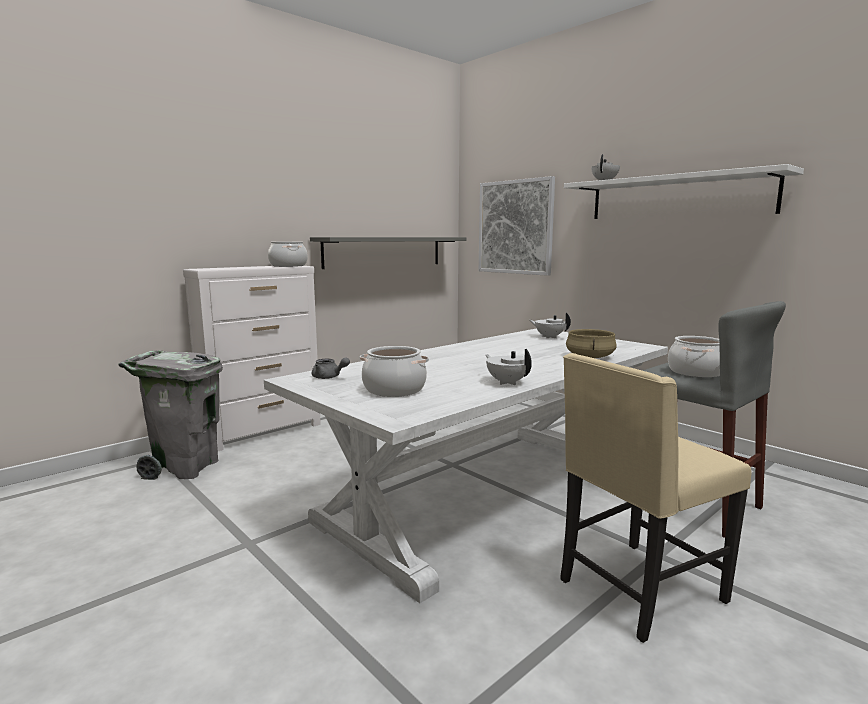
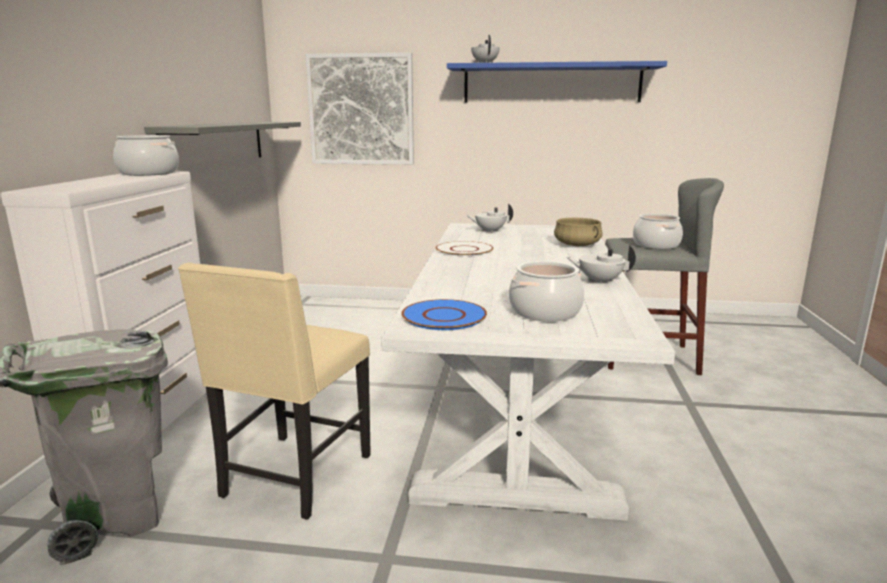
camera: 40 degrees left, 5 degrees up
(329, 377) = (444, 316): grey teapot -> blue plate
(481, 345) = (464, 250): none -> white plate
(637, 591) = (719, 434): beige chair -> beige chair (294, 477)
(677, 197) = (551, 83): white shelf -> blue shelf

